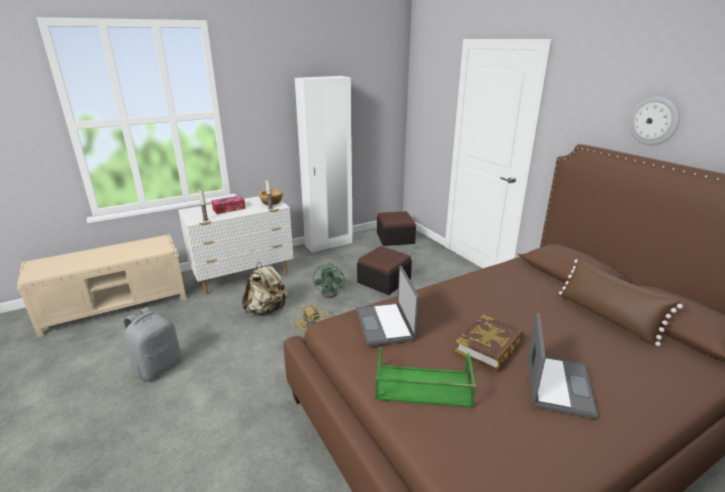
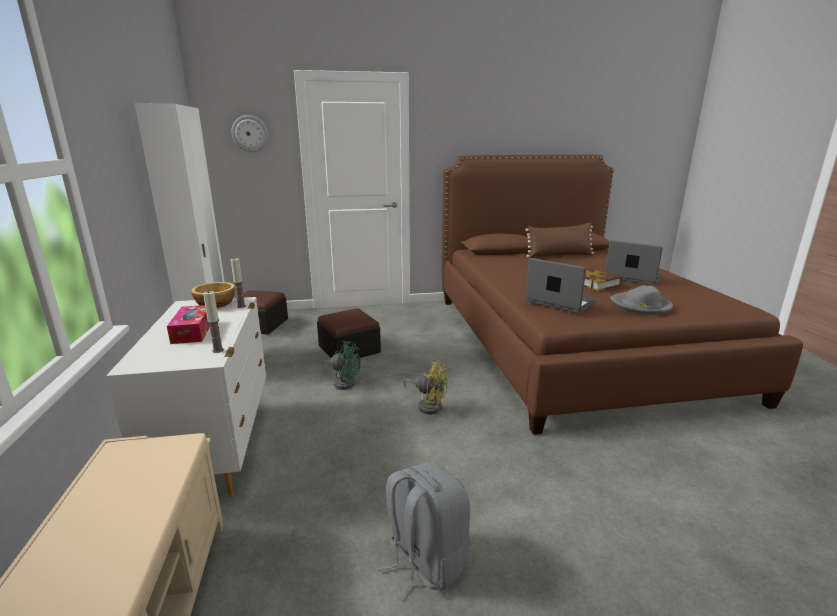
camera: 70 degrees left, 5 degrees down
(267, 310) = (341, 435): beige backpack -> none
(386, 324) = (559, 302): laptop -> laptop turned 150 degrees counterclockwise
(422, 386) = (641, 306): green tray -> grey hat
(654, 121) = (502, 130): wall clock -> wall clock (250, 133)

